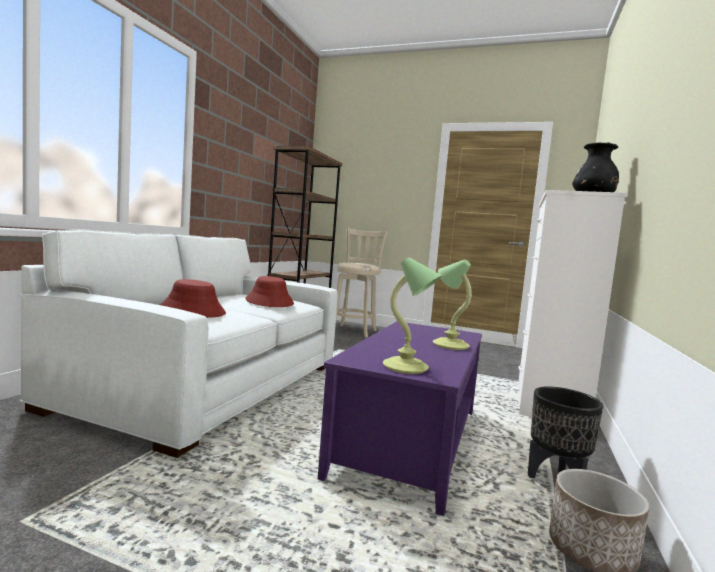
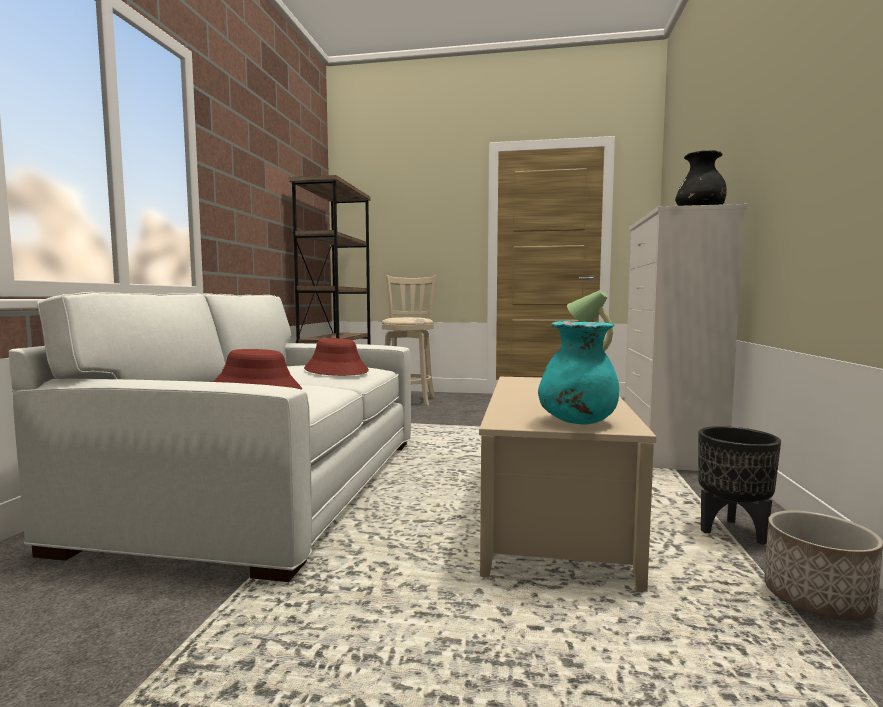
camera: 10 degrees left, 0 degrees up
(407, 368) = (577, 422): table lamp -> turquoise vase
(407, 440) = (551, 514): purple coffee table -> beige coffee table

